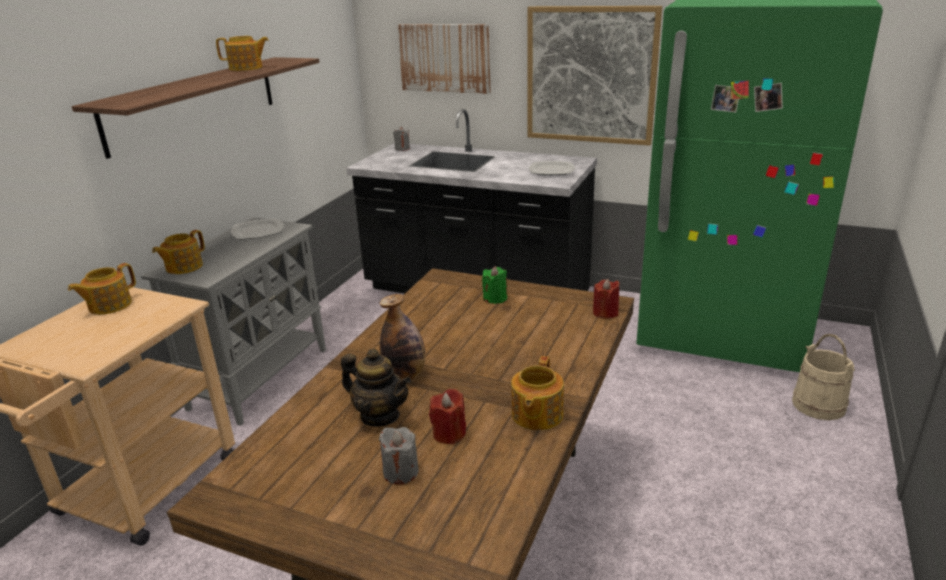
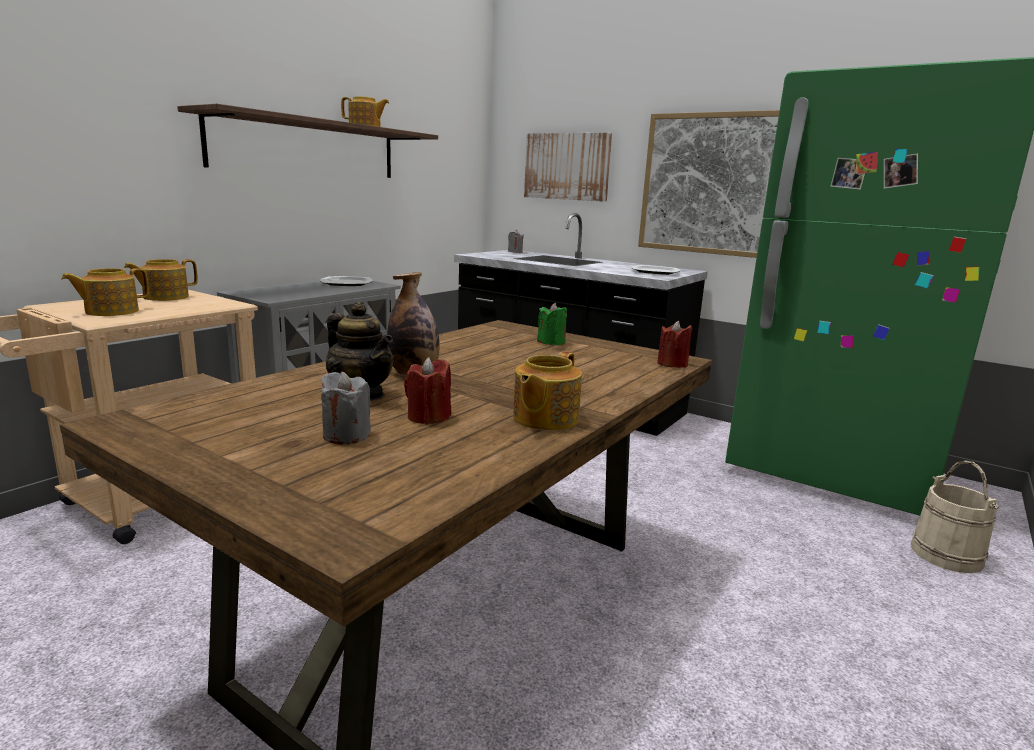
camera: 10 degrees right, 10 degrees down
(183, 267) = (259, 291): teapot -> teapot (110, 311)

